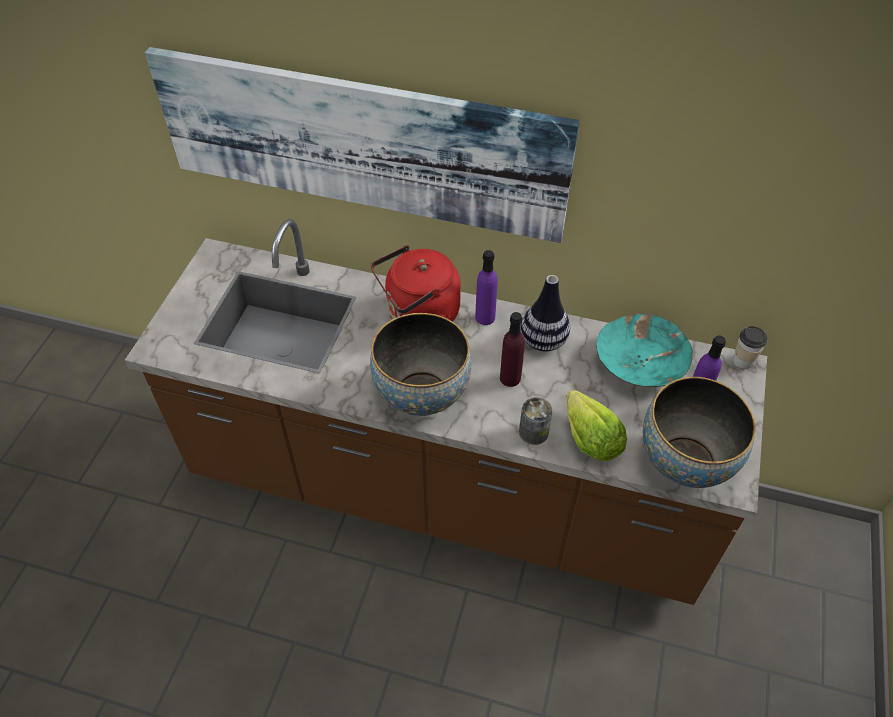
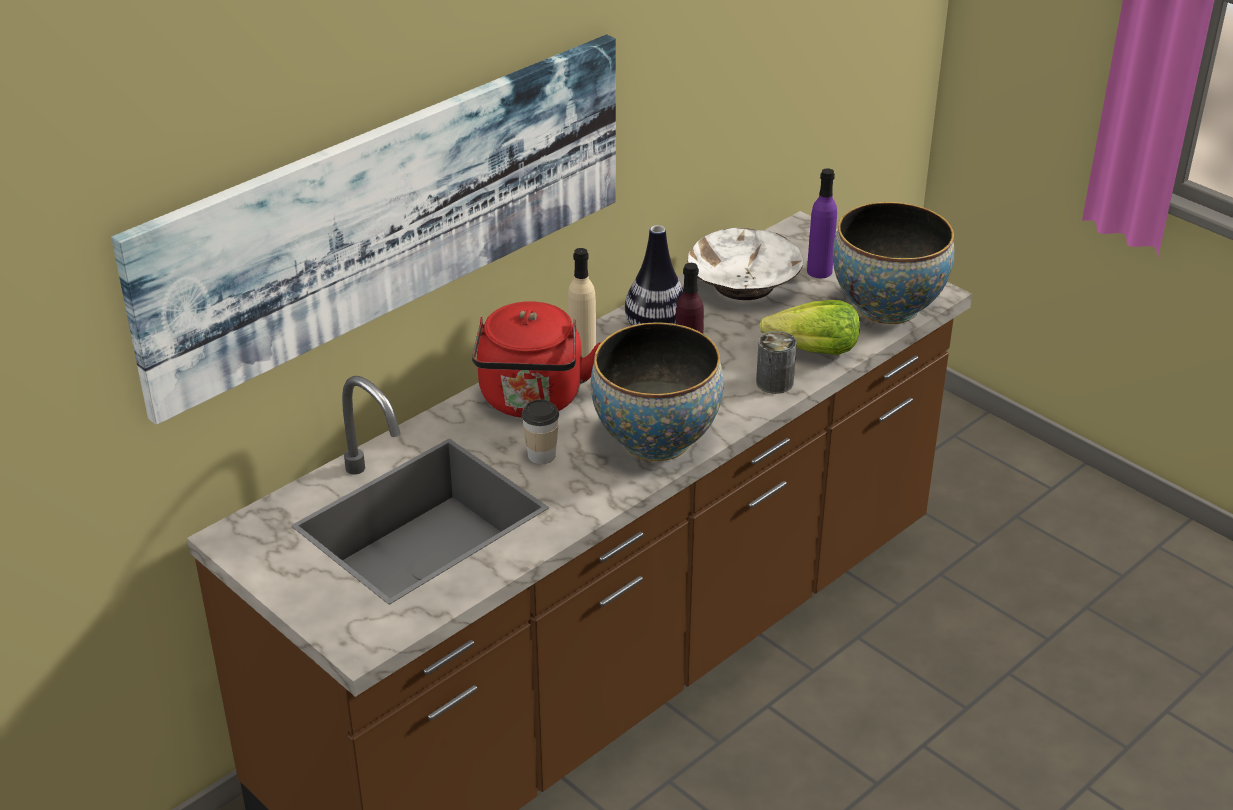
camera: 60 degrees left, 15 degrees down
(485, 317) = (582, 355): purple bottle -> beige bottle
(640, 363) = (744, 283): turquoise bowl -> white bowl
(743, 361) = (794, 225): cup -> cup (541, 455)

